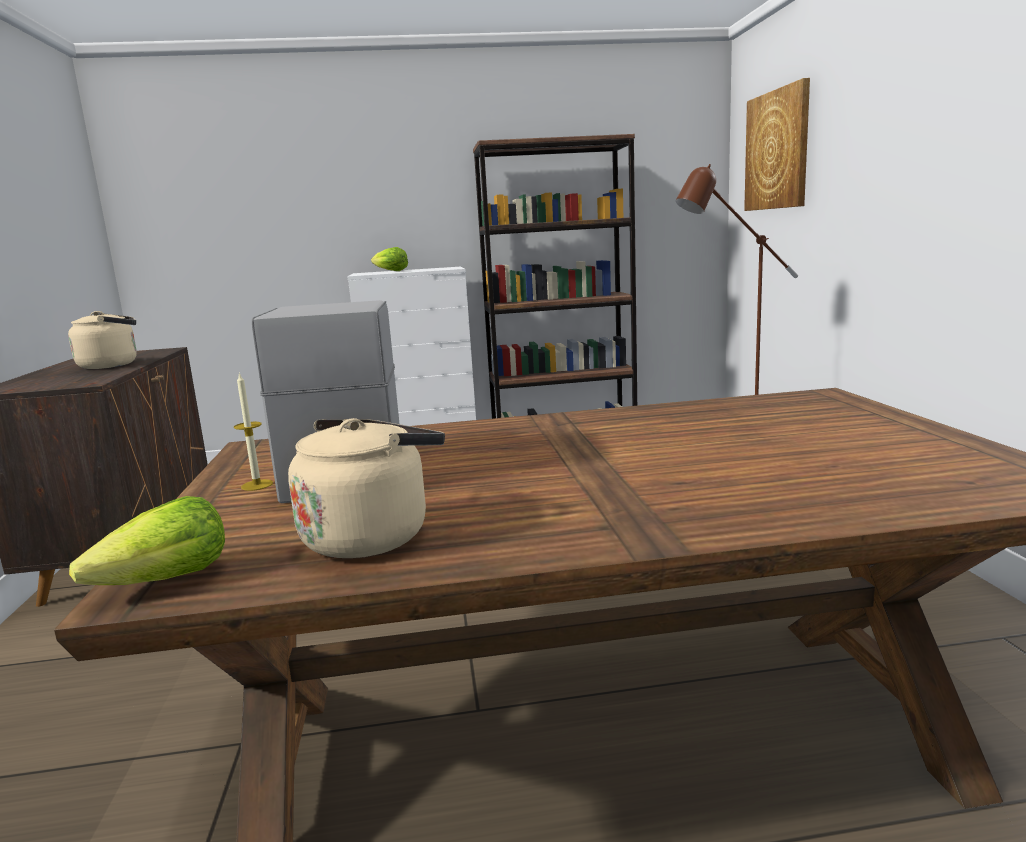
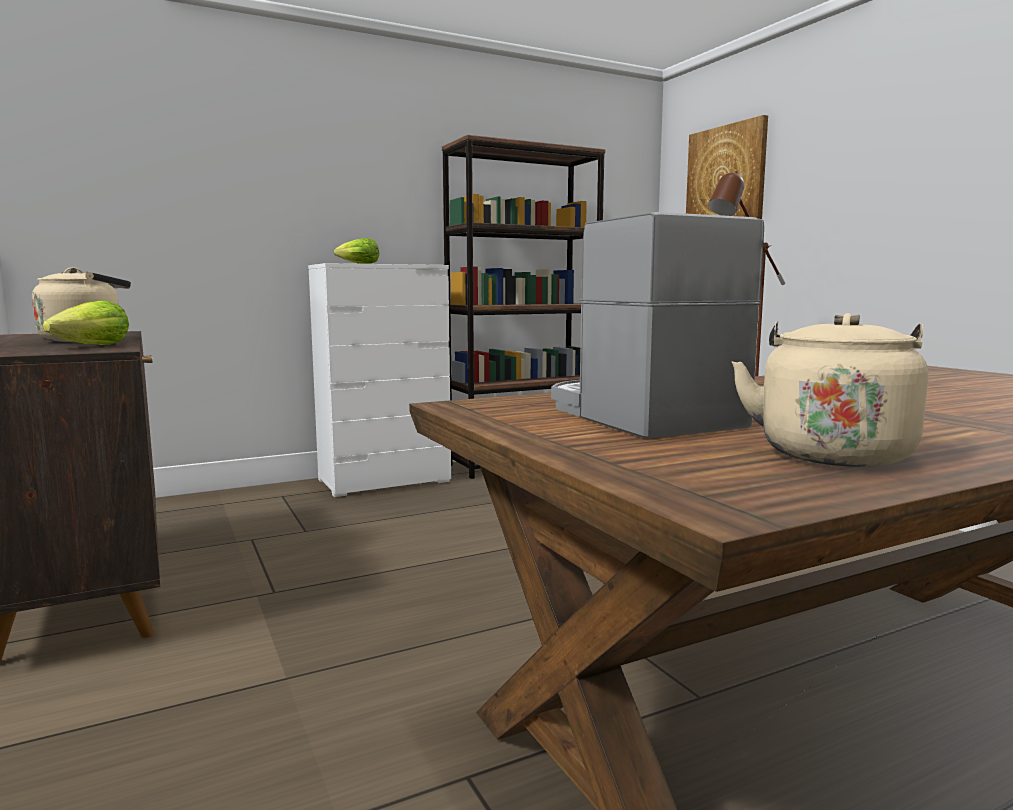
camera: 20 degrees left, 5 degrees down
(167, 581) = (726, 496): lettuce -> lettuce (93, 346)
(257, 485) = (567, 428): candle -> none

